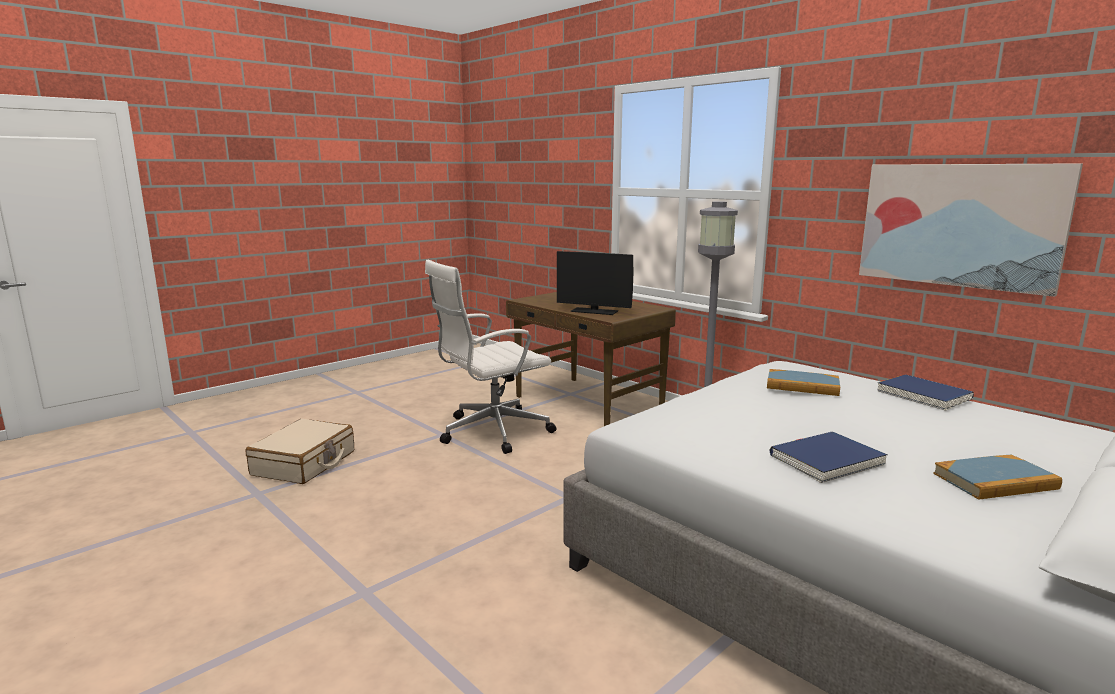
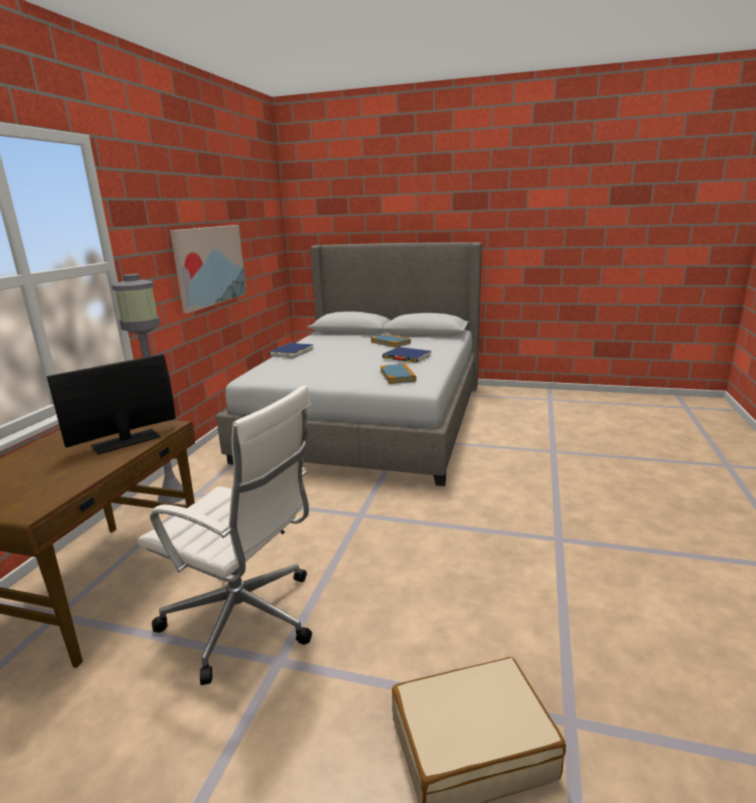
camera: 120 degrees left, 5 degrees up
(594, 311) = (126, 441): monitor -> monitor turned 120 degrees counterclockwise
(802, 386) = (306, 366): book -> book (397, 376)

